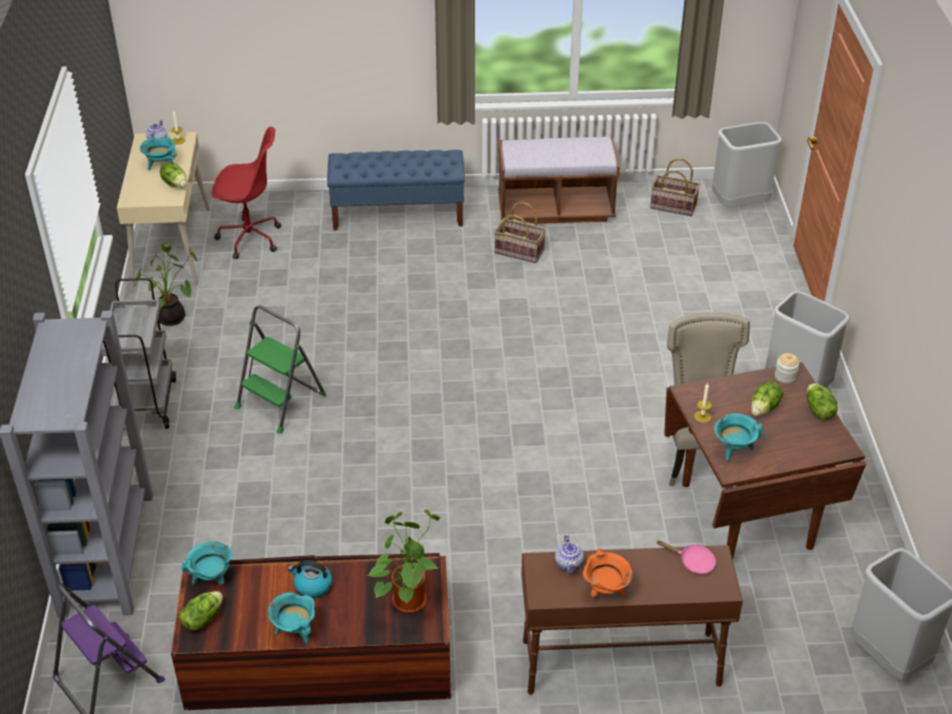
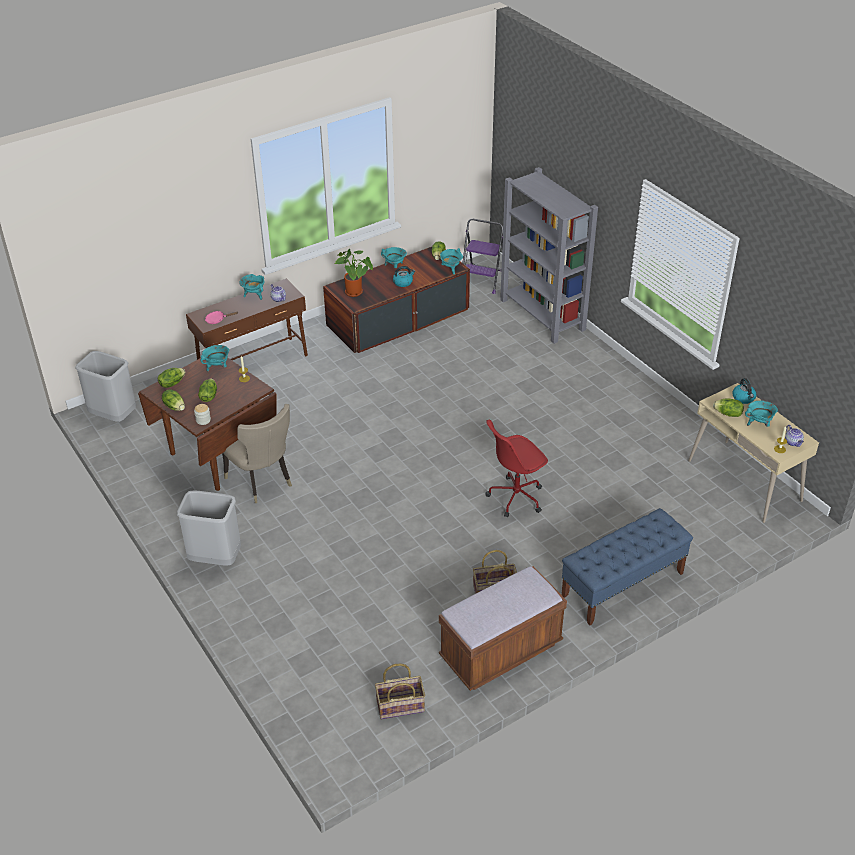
camera: 150 degrees right, 0 degrees up
(136, 191) = (743, 398): none -> kettle
(148, 404) = (615, 381): grey cart -> none
(173, 319) = (670, 433): potted plant -> none
(251, 239) = (701, 512): red office chair -> red office chair (514, 498)
(283, 399) = (543, 413): green step ladder -> none
(605, 591) = (254, 295): orange cooking pot -> turquoise cooking pot
(739, 203) = (340, 740): grey trash can -> none
(811, 449) = (172, 383): none -> lettuce

